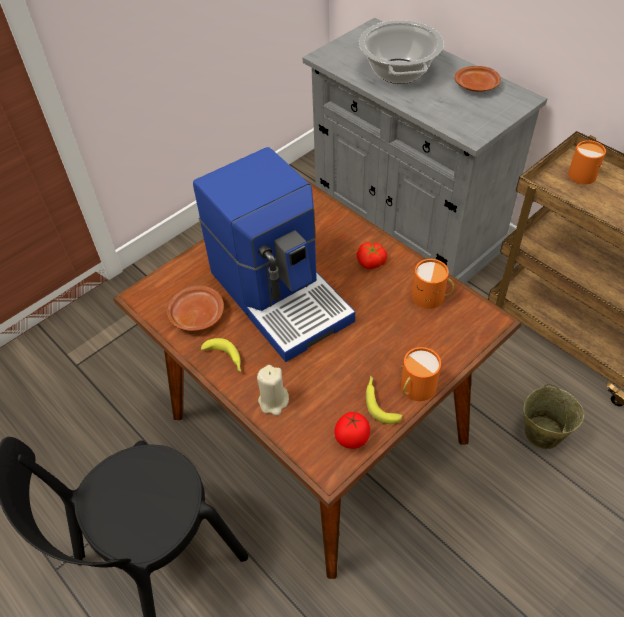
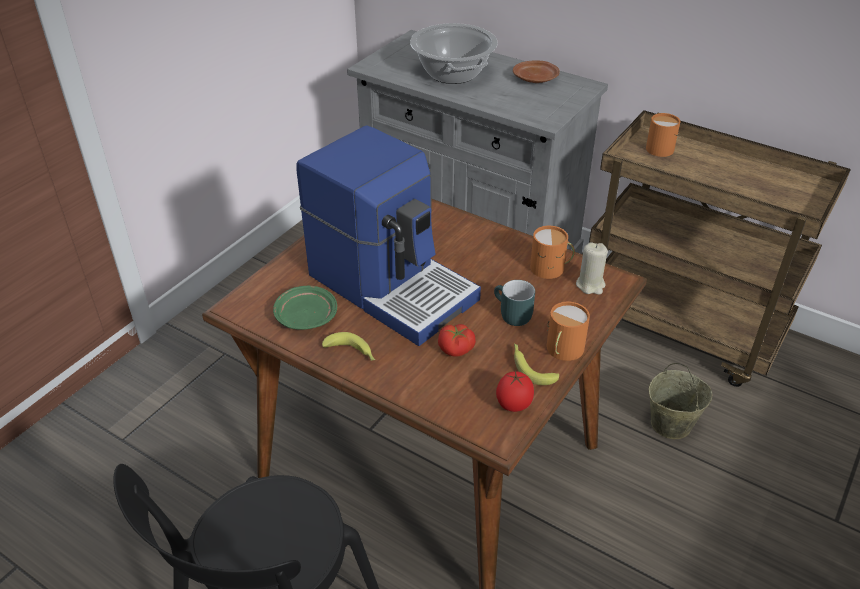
camera: 15 degrees left, 10 degrees down
(197, 314) = (305, 316): brown plate -> green plate
(273, 401) = (418, 384): beige candle -> beige candle (590, 285)
(371, 262) = (478, 246): tomato -> tomato (456, 349)
(378, 343) = (510, 315): none -> turquoise mug

